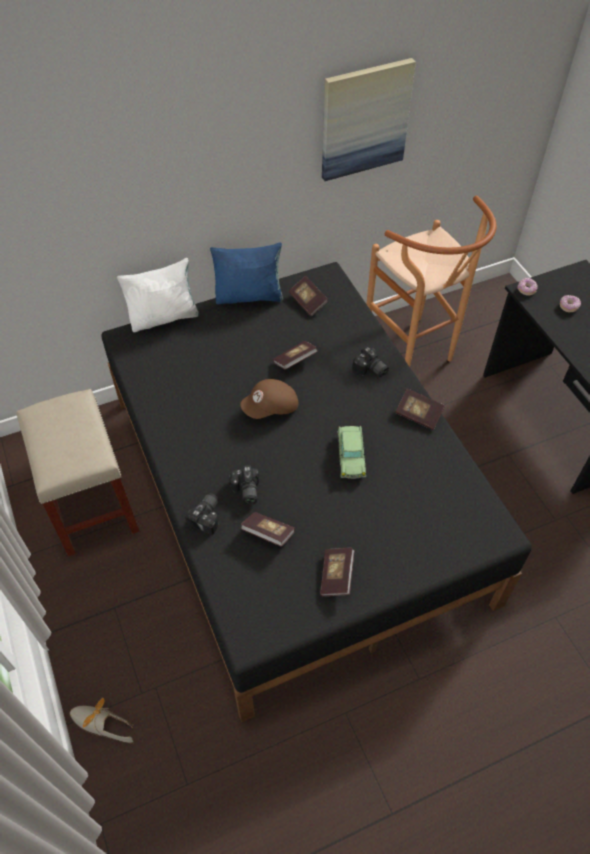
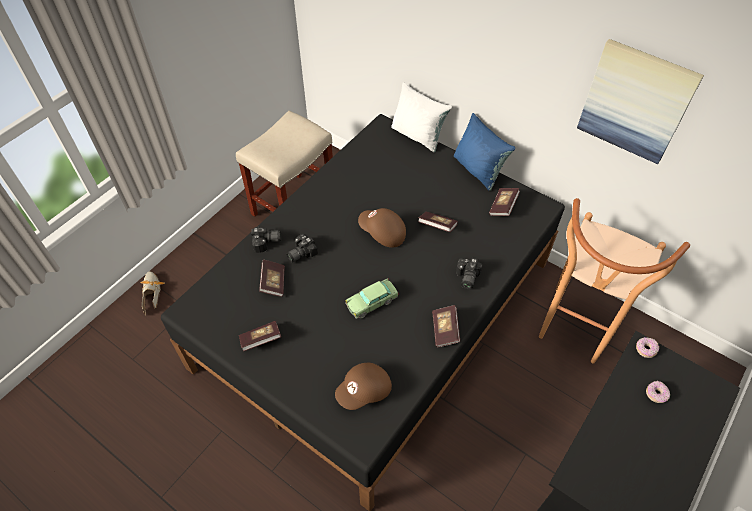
camera: 60 degrees right, 0 degrees up
(449, 509) = (364, 391): none -> brown cap

